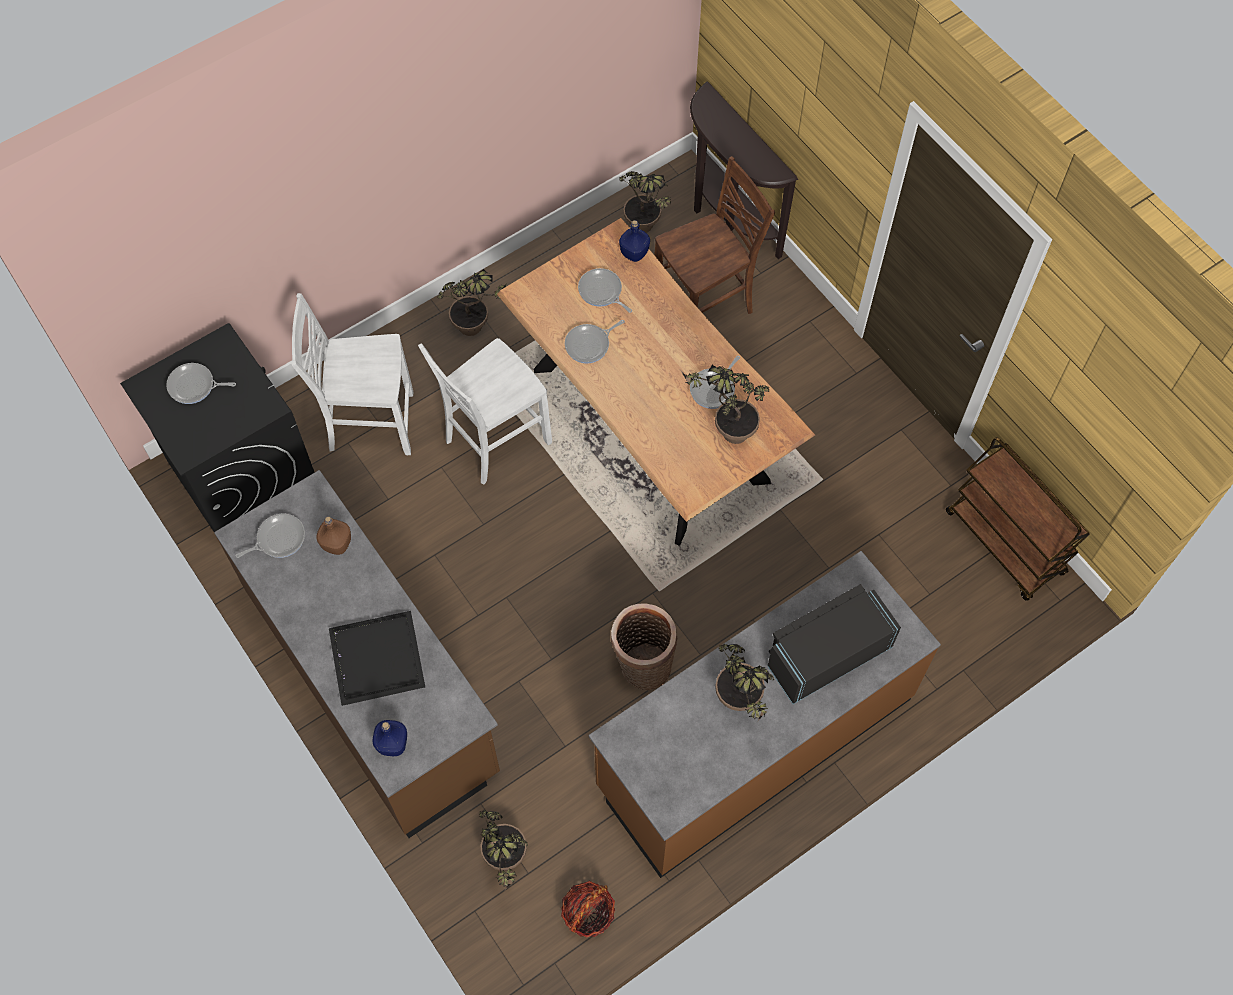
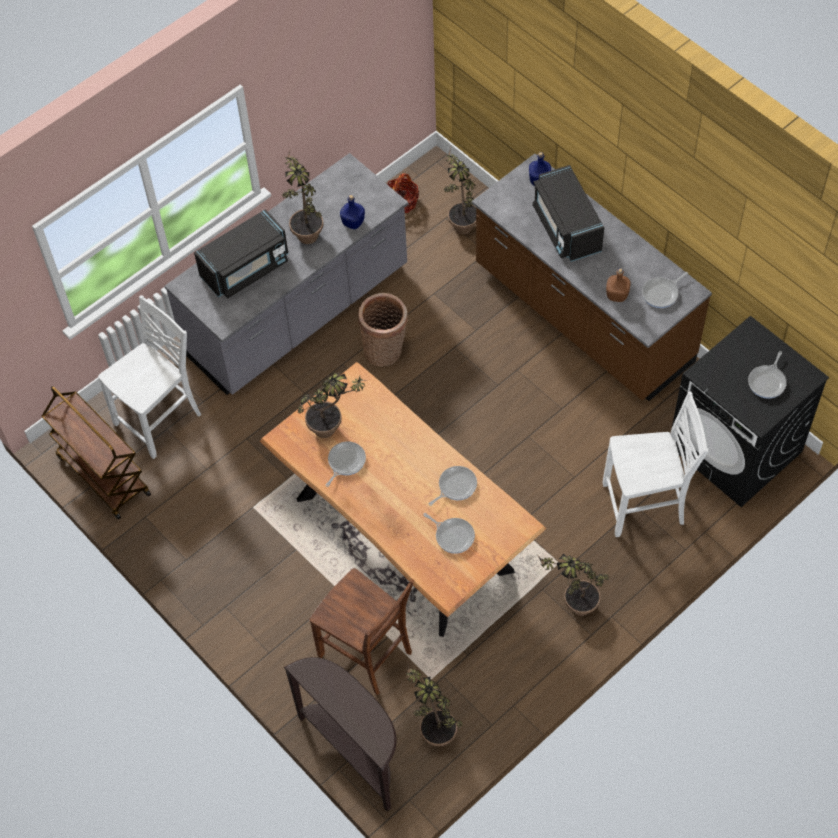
camera: 175 degrees right, 5 degrees down
(194, 386) = (767, 382): frying pan -> frying pan turned 120 degrees clockwise
(375, 657) = (566, 228): black tray -> black microwave
(495, 441) = (534, 504): white chair -> white chair (161, 420)
(634, 252) = (429, 577): blue bottle -> blue bottle (353, 223)
(705, 306) = (367, 654): brown chair -> brown chair turned 105 degrees counterclockwise
(753, 741) = (298, 313): brown counter -> grey counter

